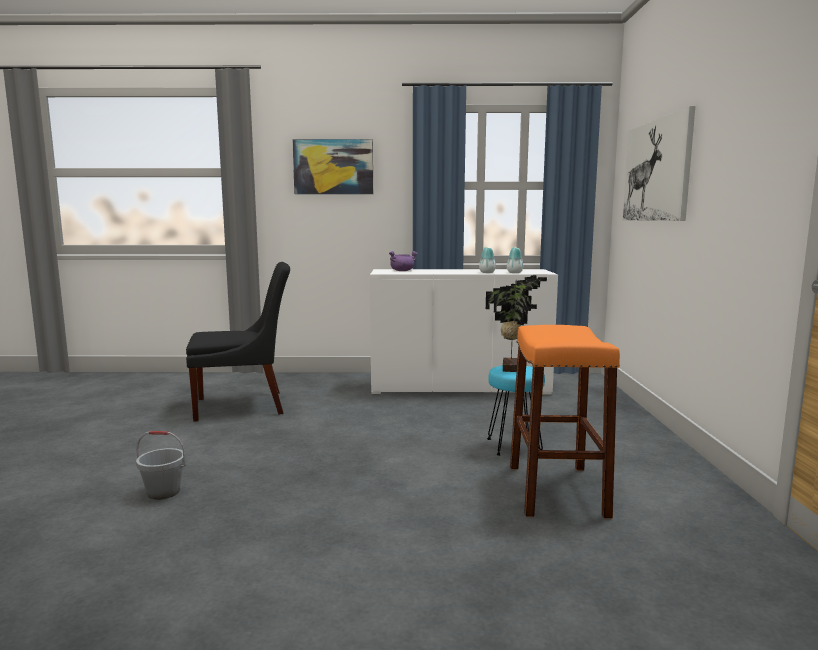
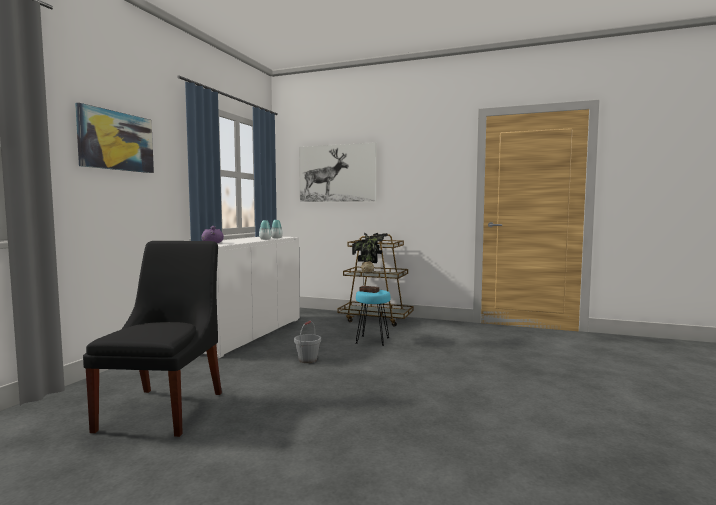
camera: 70 degrees left, 5 degrees down
(164, 492) = (369, 449): grey bucket -> grey bucket (307, 360)
(556, 490) = (434, 343): orange stool -> none
(633, 433) = (376, 319): none -> brown cart

